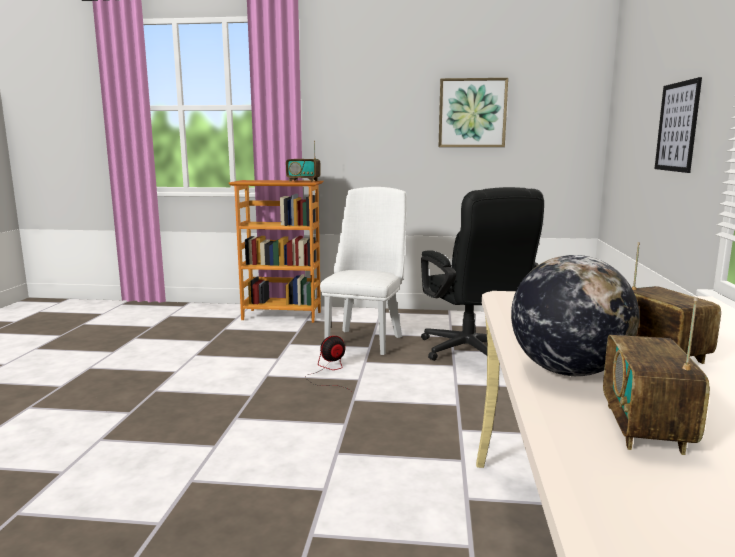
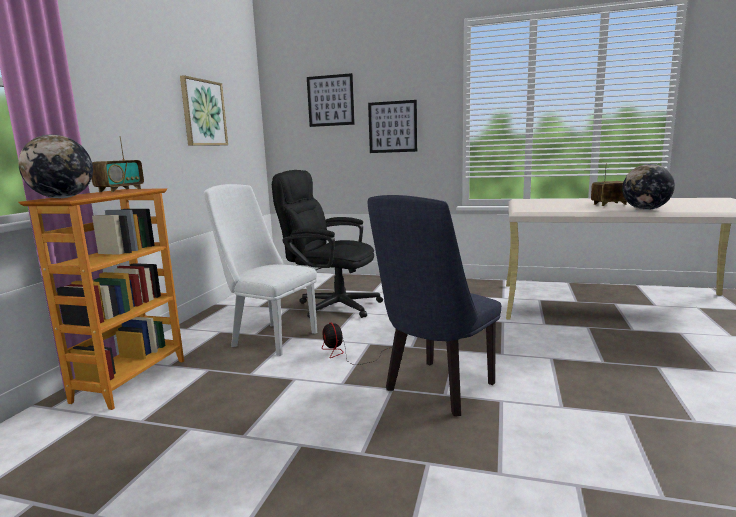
camera: 80 degrees left, 0 degrees up
(244, 414) = (435, 390): none -> blue chair
(252, 180) = (62, 198): none -> globe
(472, 353) = (331, 305): black office chair -> black office chair turned 150 degrees counterclockwise
(643, 84) = (330, 100): none -> picture
(645, 428) = (691, 207): radio -> none

